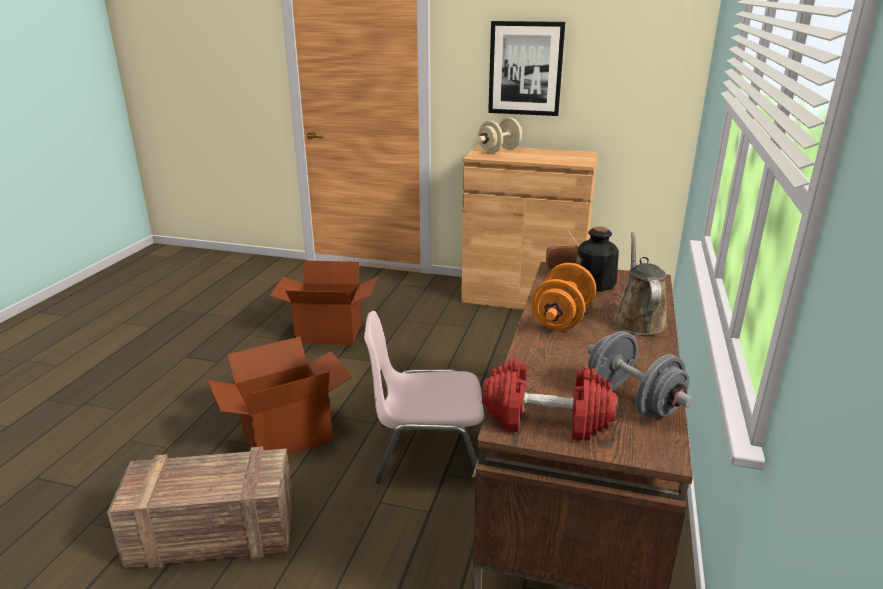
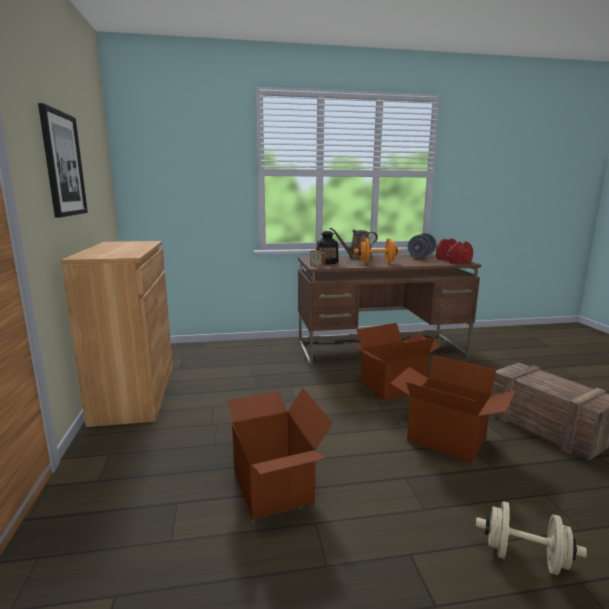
camera: 115 degrees left, 10 degrees down
(427, 451) = (391, 386): pink chair -> cardboard box
(499, 150) = (98, 253): beige dumbbell -> beige dumbbell (524, 557)

